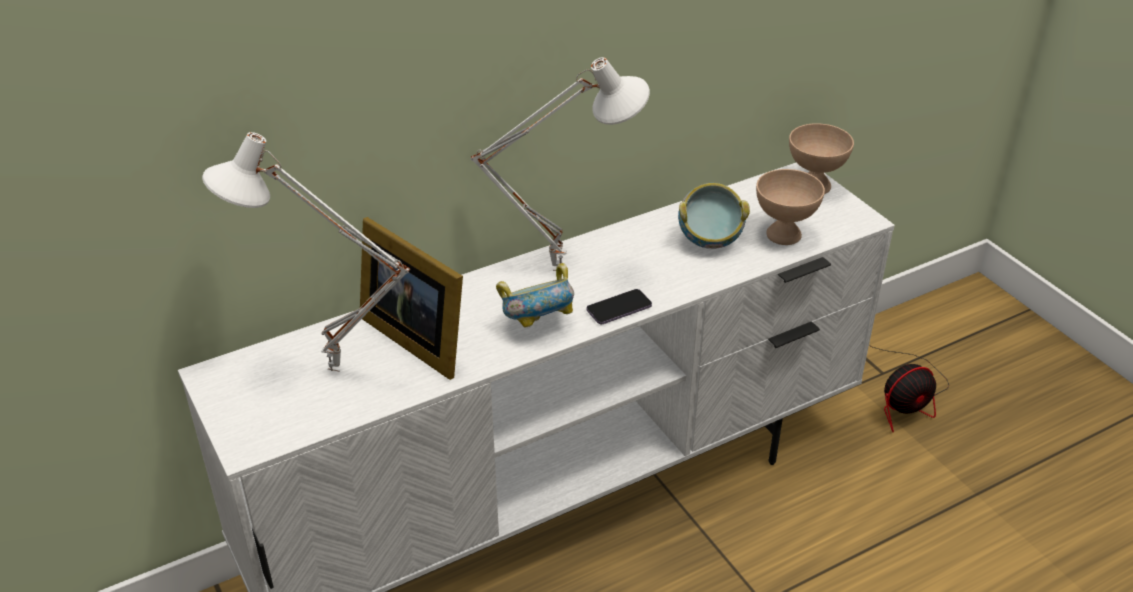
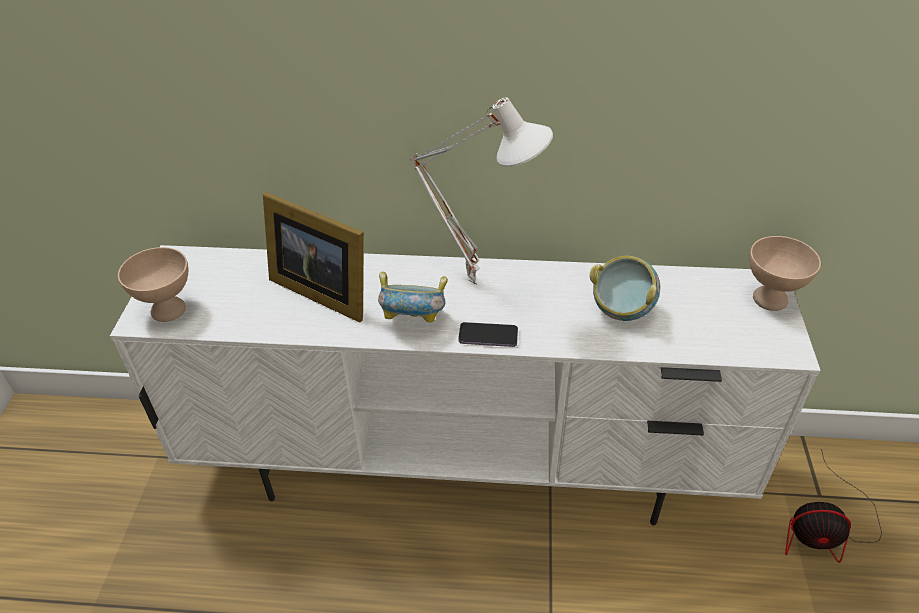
camera: 35 degrees right, 5 degrees up
(332, 374) = (241, 292): white table lamp -> none
(416, 336) = (321, 289): picture frame -> picture frame turned 45 degrees counterclockwise
(783, 235) = (695, 334): beige bowl -> beige bowl (167, 311)

